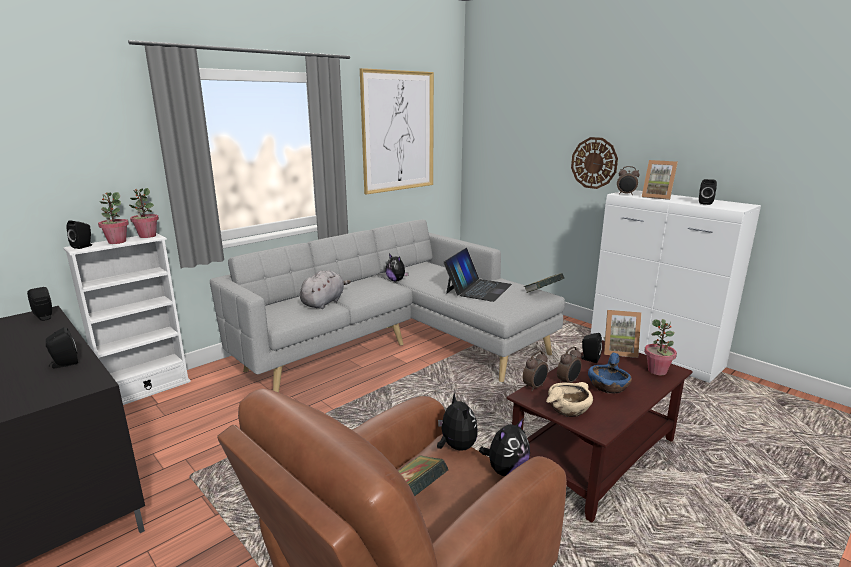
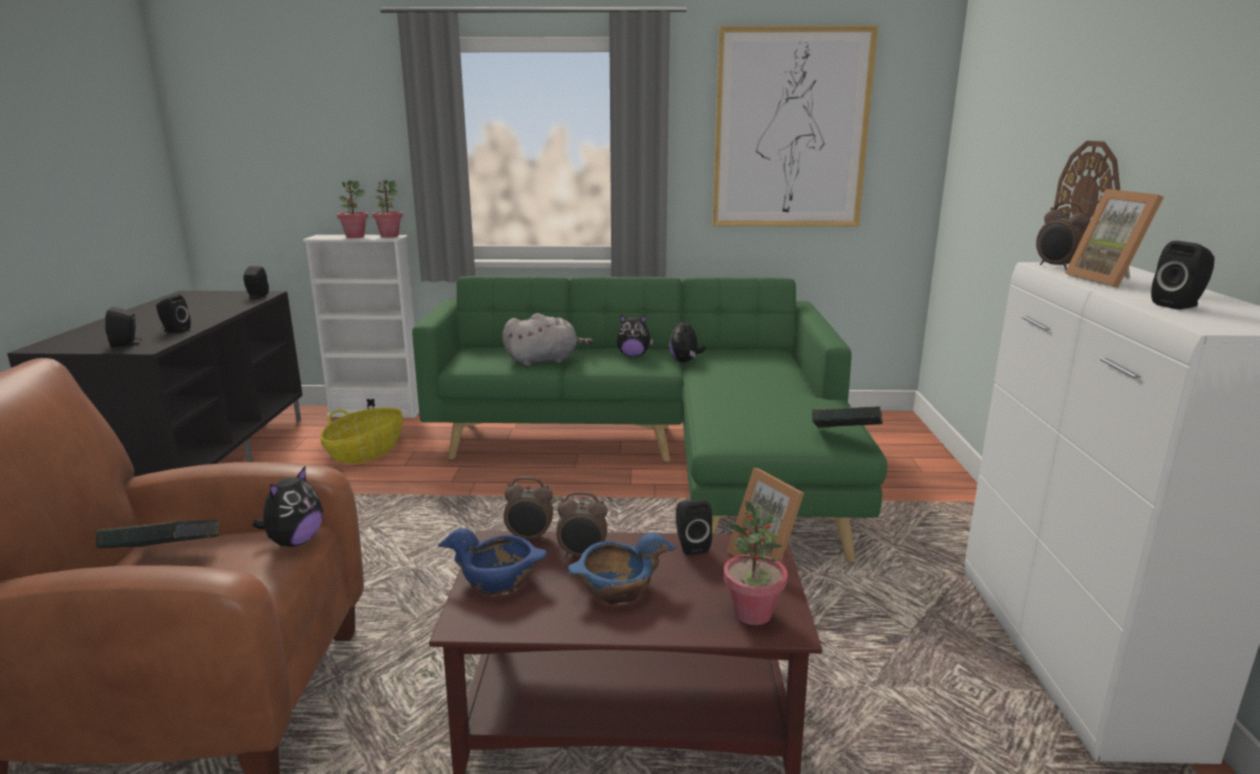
camera: 45 degrees right, 0 degrees up
(83, 246) = (325, 236): black speaker -> black speaker (127, 344)
(202, 418) = (366, 452): none -> basket
(402, 345) = (665, 462): grey sofa -> green sofa
(478, 288) = (759, 400): laptop -> none
(506, 470) = (270, 588): plush toy -> plush toy (633, 355)
(567, 408) = (499, 580): beige bowl -> blue bowl

